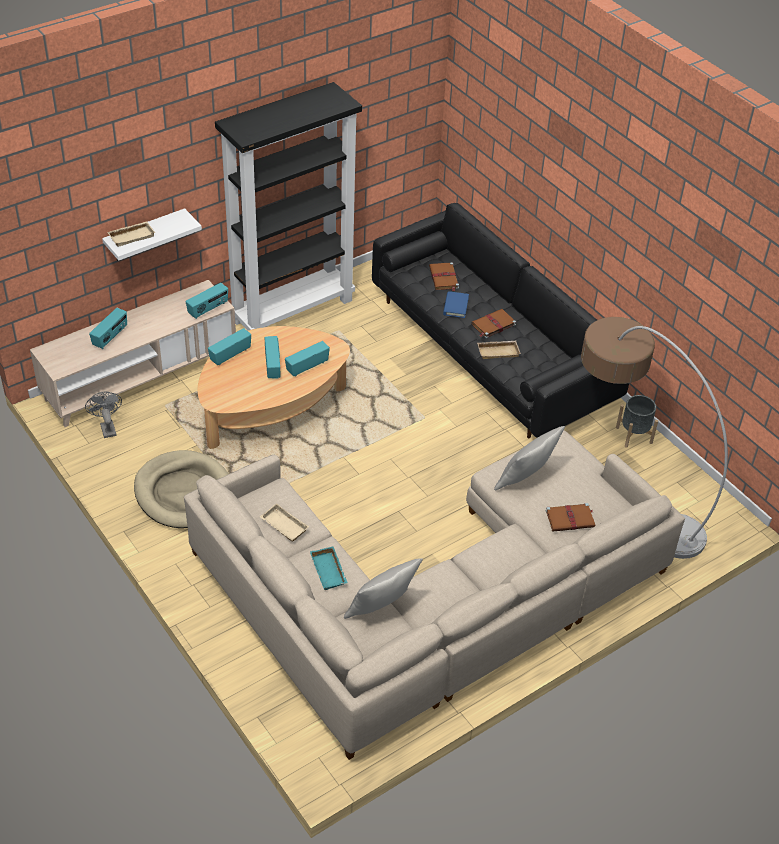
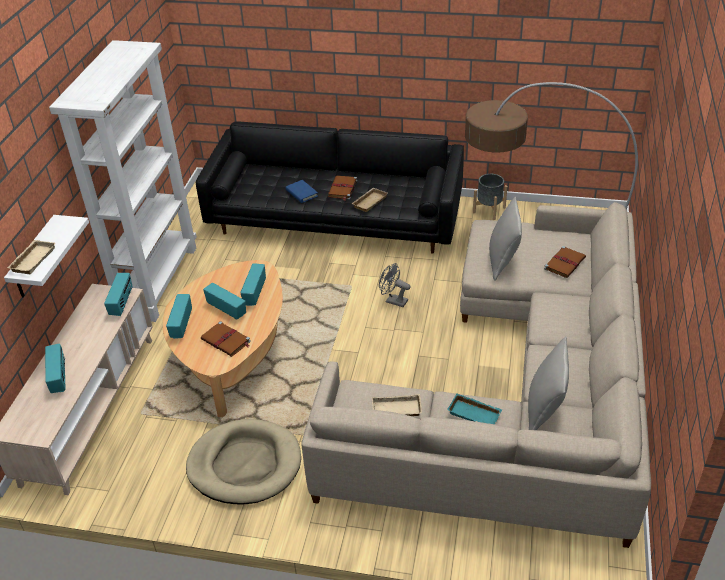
camera: 40 degrees left, 5 degrees down
(107, 427) = (110, 466): grey fan -> grey fan (393, 301)
(293, 309) = (158, 280): black bookcase -> white bookcase
(444, 278) = (268, 182): brown book -> brown book (226, 341)

